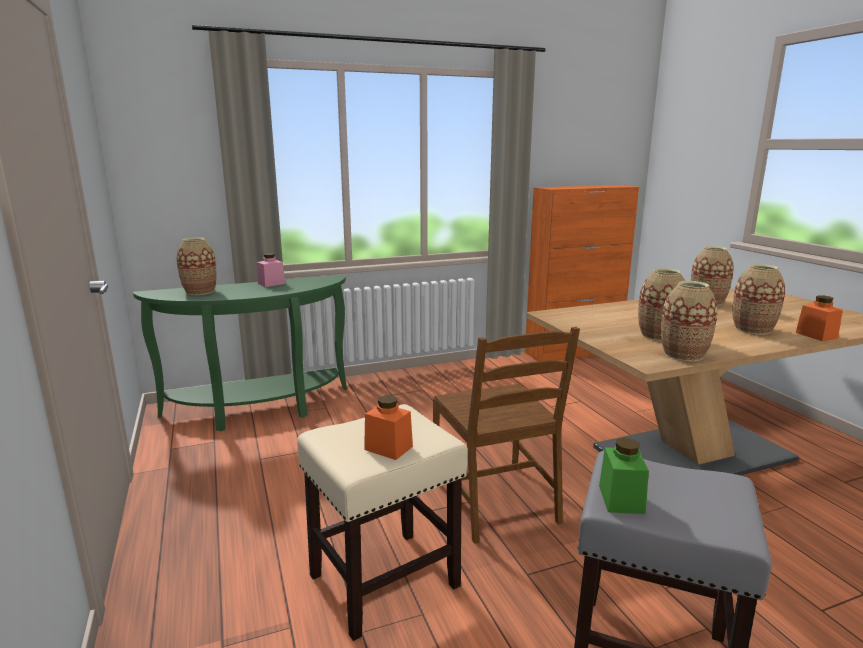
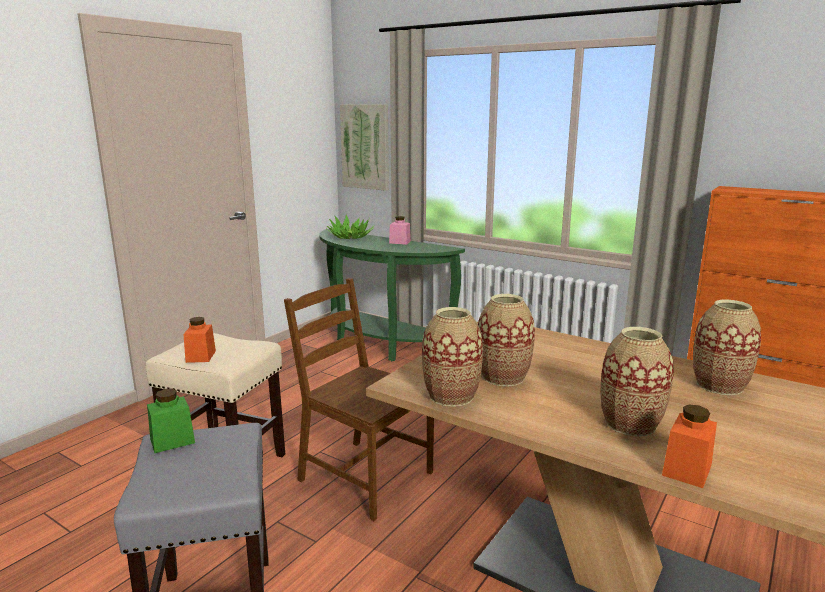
camera: 55 degrees right, 0 degrees up
(166, 177) = (365, 147): none -> picture
(200, 292) = (350, 237): vase -> potted plant
(496, 502) = (363, 476): brown chair -> brown chair turned 90 degrees clockwise

